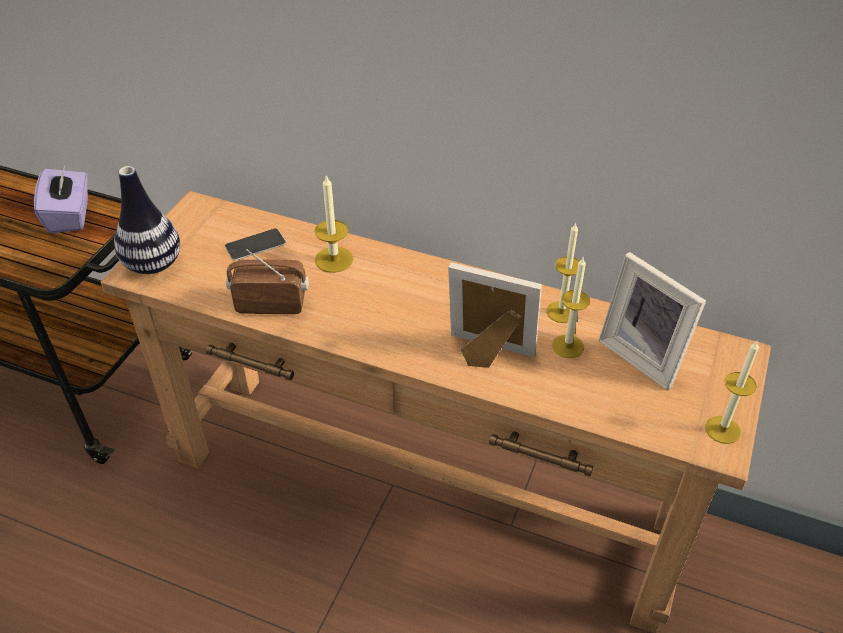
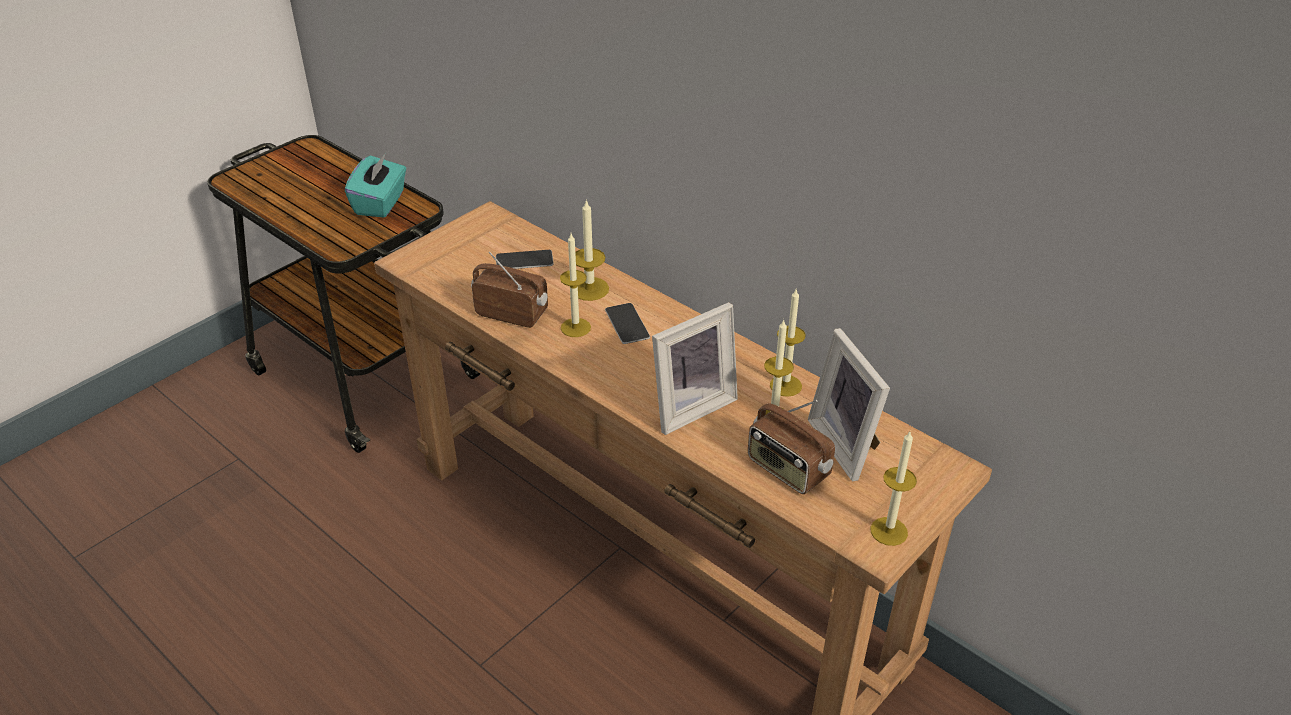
camera: 20 degrees right, 5 degrees down
(70, 215) = (380, 203): purple tissue box -> turquoise tissue box
(153, 264) = (425, 257): vase -> none
(341, 302) = (575, 327): none -> candle
(387, 286) = (627, 323): none -> phone
(488, 355) = (689, 406): picture frame -> picture frame turned 105 degrees clockwise
(606, 395) = (787, 470): none -> radio

